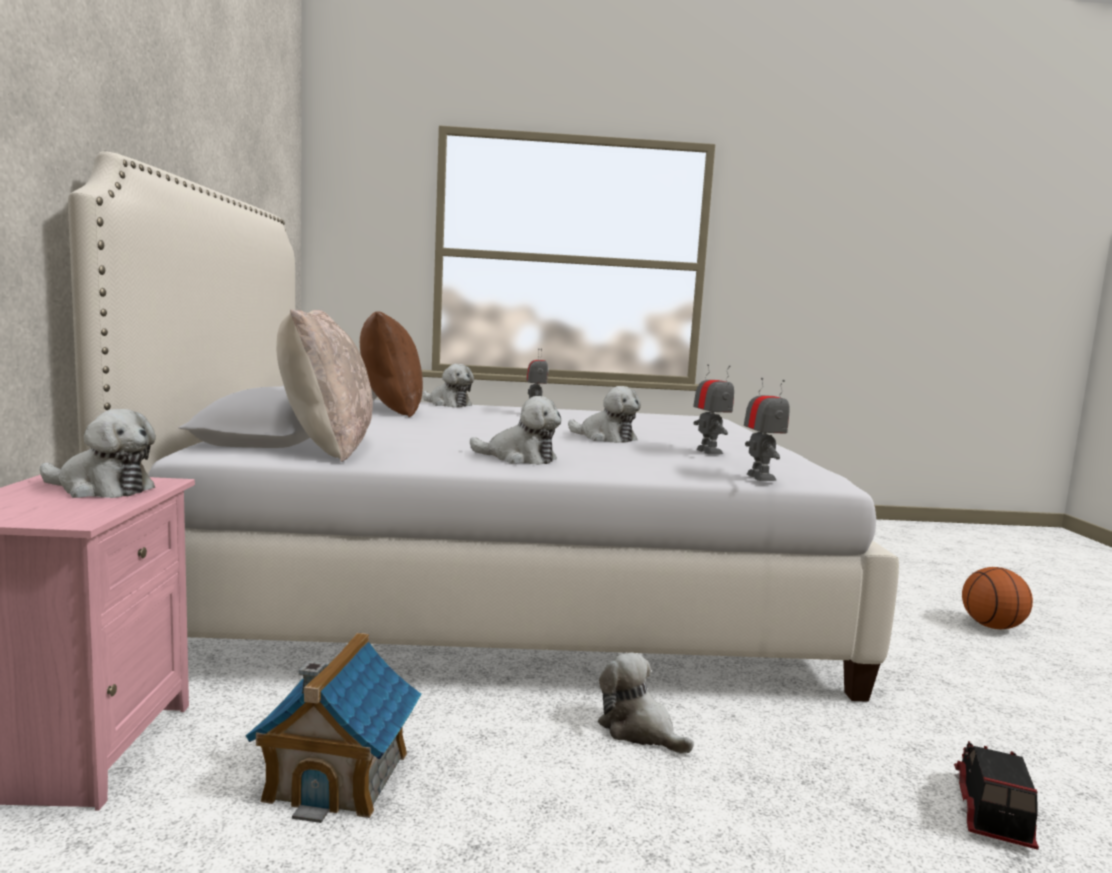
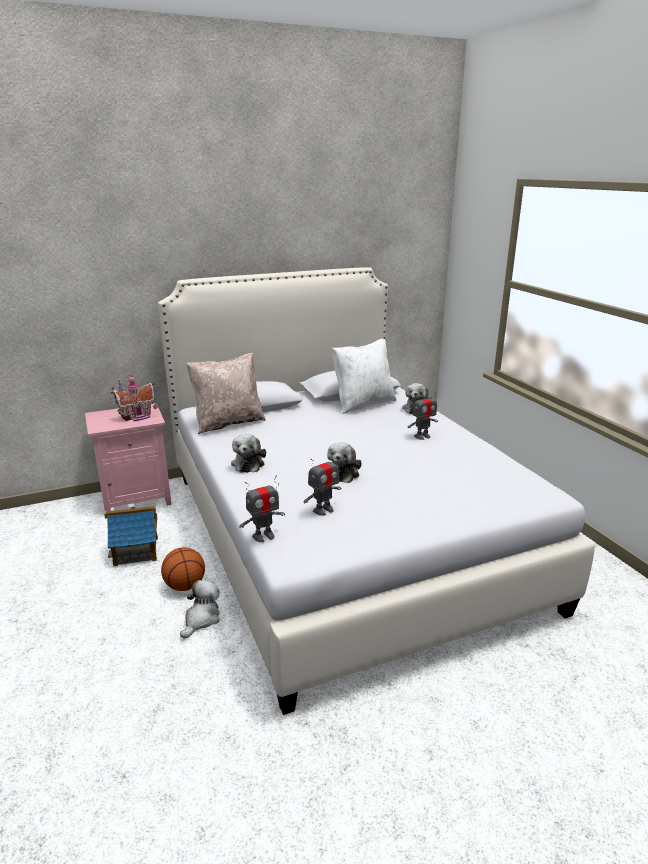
camera: 70 degrees right, 15 degrees up
(101, 489) = (137, 417): plush toy -> toy house
(390, 409) = (363, 404): brown pillow -> white pillow
(990, 810) = (167, 770): toy truck -> none
(992, 626) = (519, 827): basketball -> basketball (185, 586)

